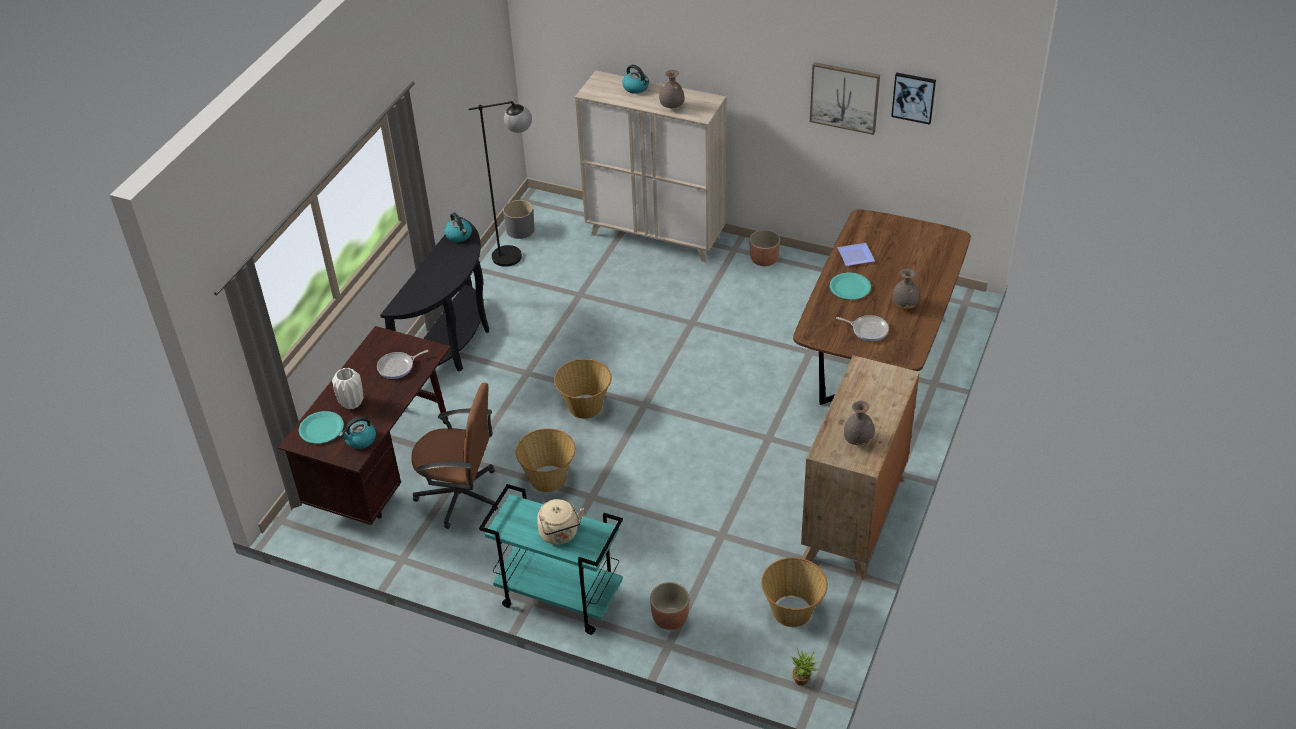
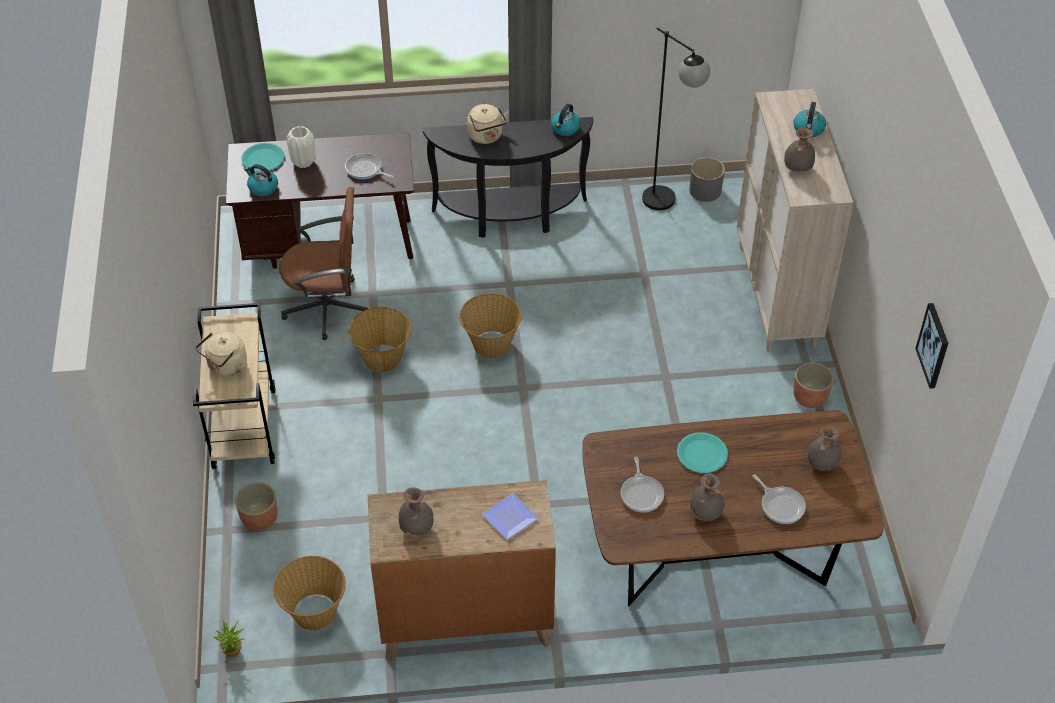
camera: 60 degrees right, 5 degrees up
(427, 281) = (486, 137): none -> beige kettle
(460, 495) = (328, 307): brown office chair -> brown office chair turned 75 degrees counterclockwise
(558, 598) = (243, 427): turquoise cart -> beige cart
(844, 97) = (905, 291): picture -> none
(855, 256) = (758, 440): plate -> plate (507, 518)
(894, 236) = (821, 463): none -> grey vase
(919, 268) = (781, 505): none -> frying pan

